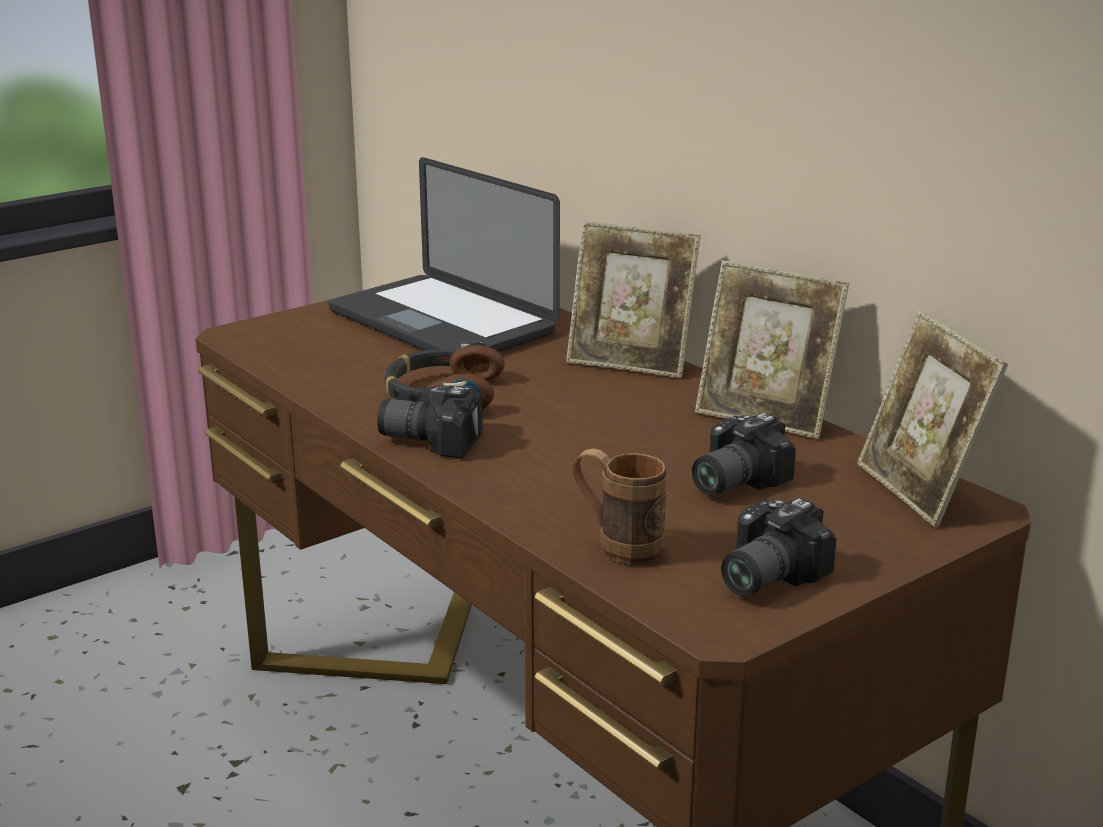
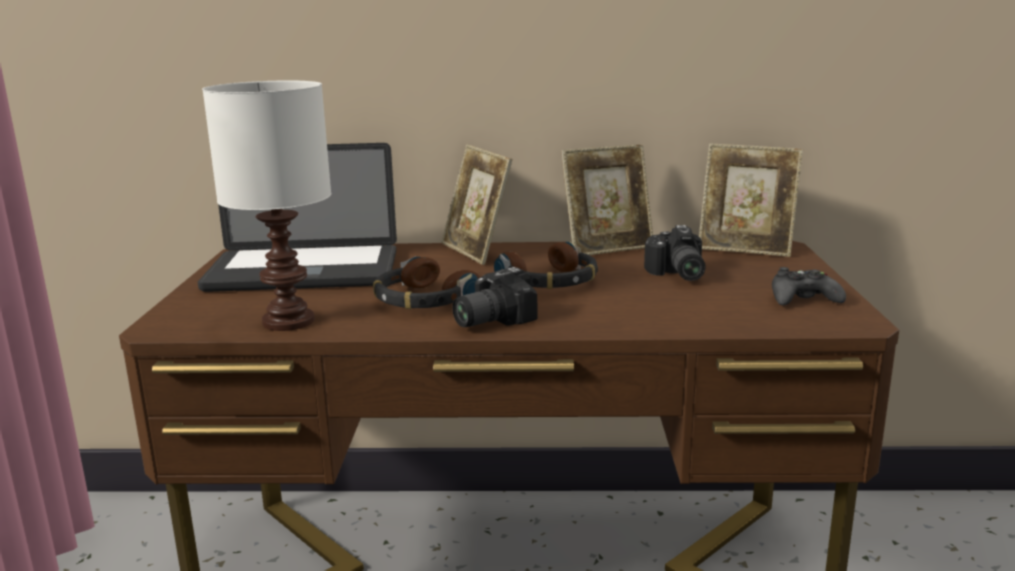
camera: 50 degrees left, 5 degrees down
(313, 367) = (289, 320): none -> white table lamp
(591, 427) = (550, 282): none -> headphones
(617, 547) = (725, 317): brown mug -> none
(630, 363) = (476, 251): picture frame -> picture frame turned 90 degrees clockwise
(762, 576) = (803, 299): camera -> black game controller

